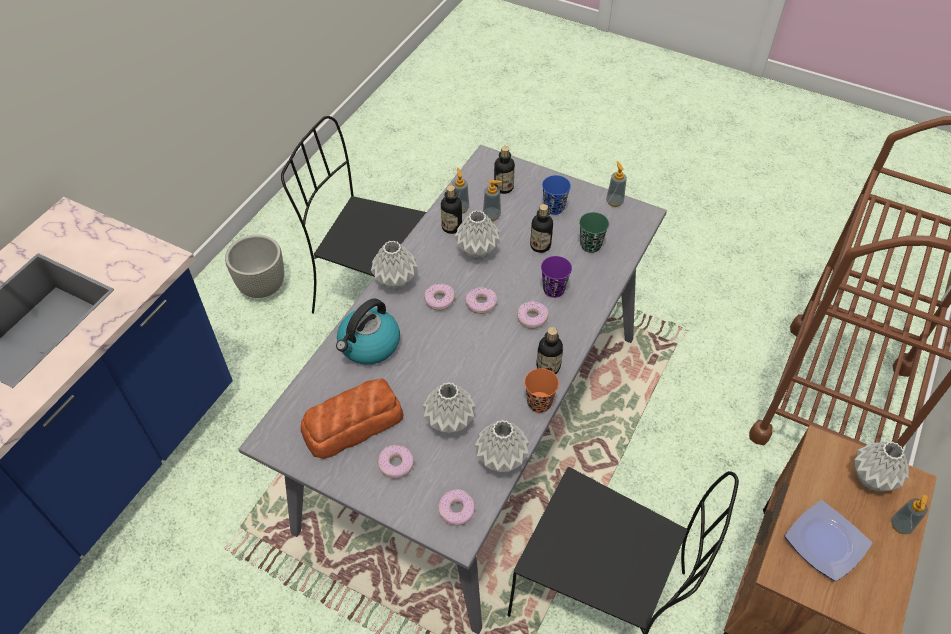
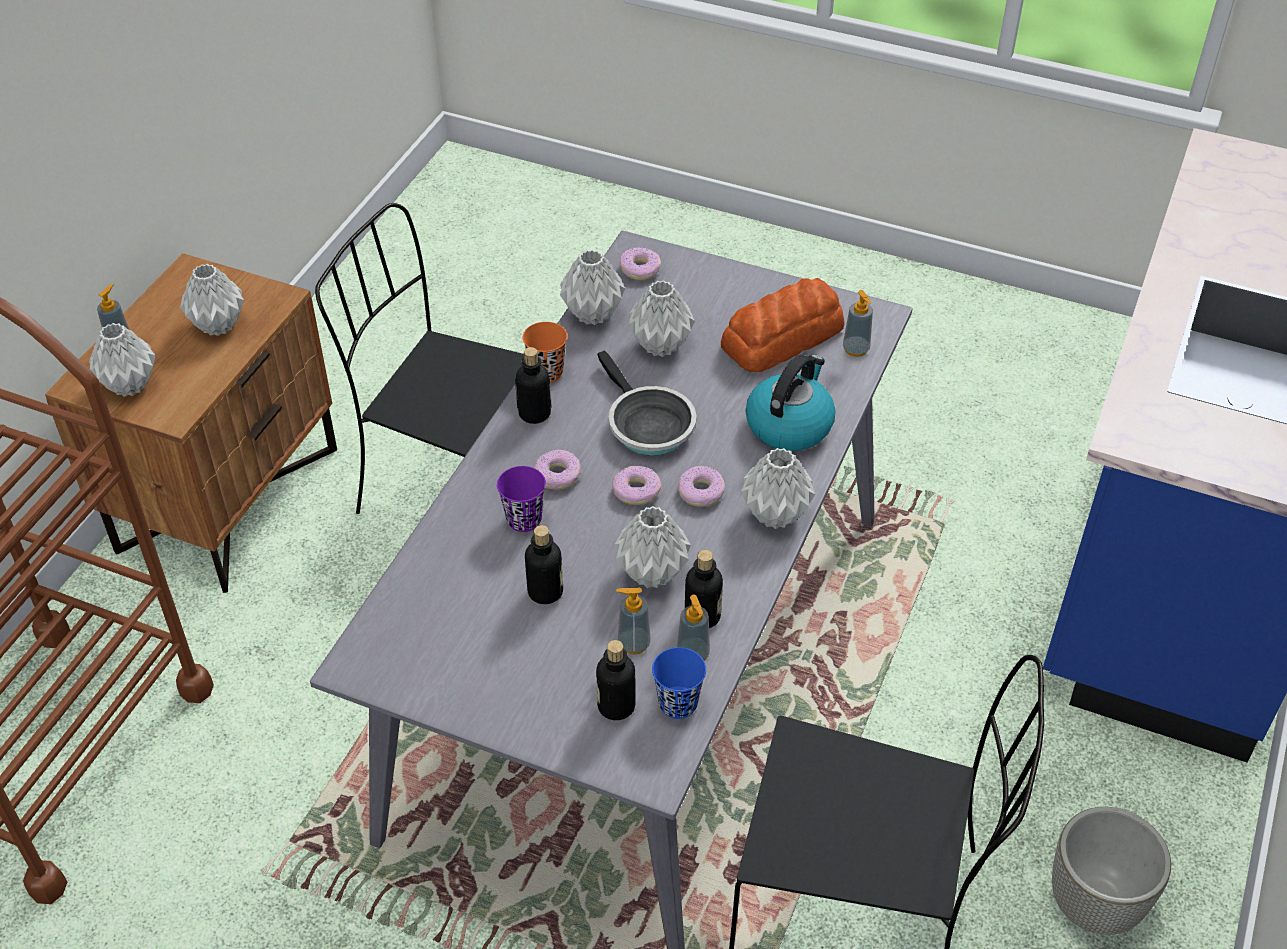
camera: 175 degrees right, 5 degrees down
(396, 465) = (718, 303): donut -> none
(468, 352) = (647, 425): none -> frying pan
(554, 208) = (520, 668): blue cup -> blue cup (678, 704)
(590, 245) = (458, 598): green cup -> none
(614, 201) = (405, 689): soap dispenser -> soap dispenser (856, 349)
(825, 541) = (217, 326): plate -> grey vase

